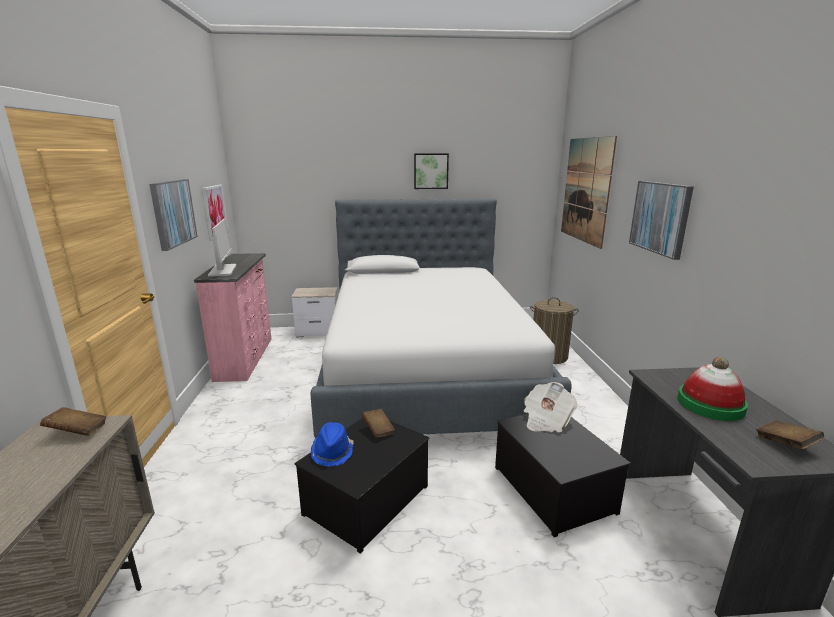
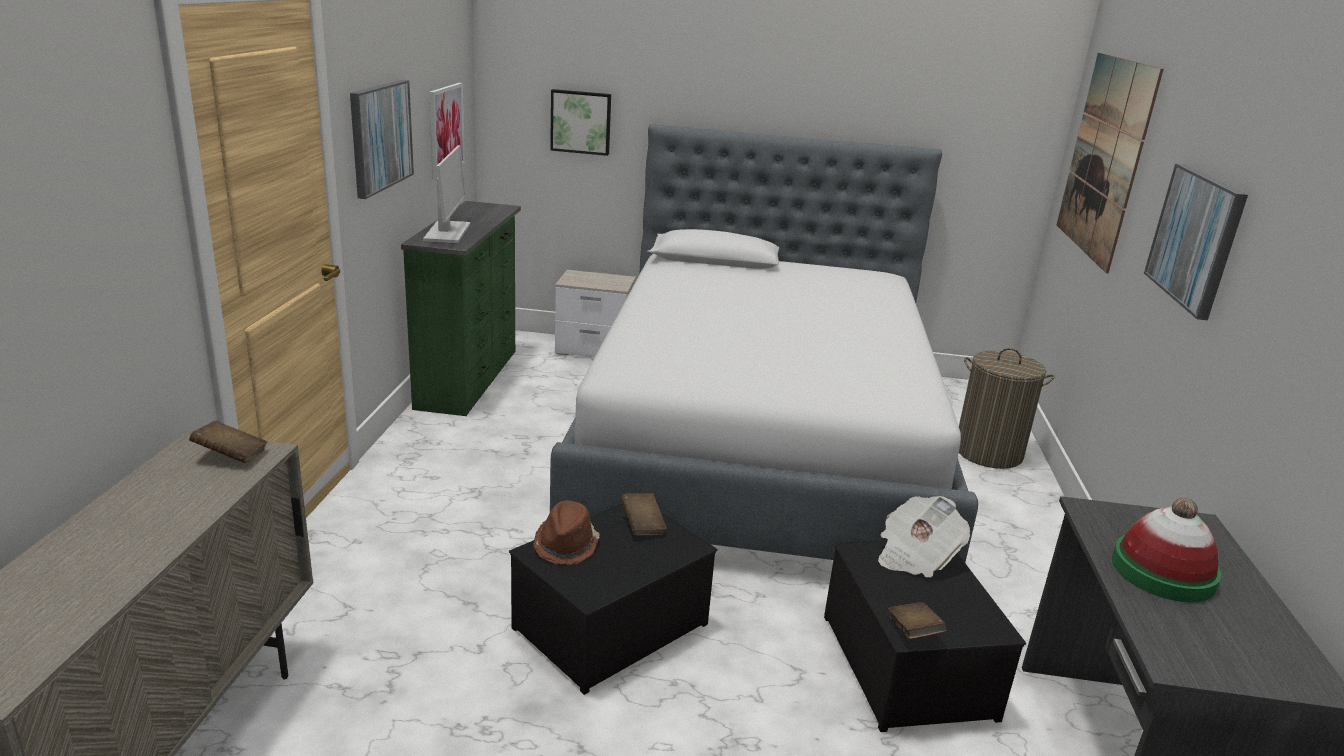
camera: 10 degrees right, 5 degrees up
(246, 358) = (470, 378): pink dresser -> green dresser
(332, 452) = (567, 545): blue hat -> brown hat
(431, 171) = (826, 87): picture -> picture (581, 122)
(785, 444) = (1245, 649): brown book -> brown book (913, 632)

